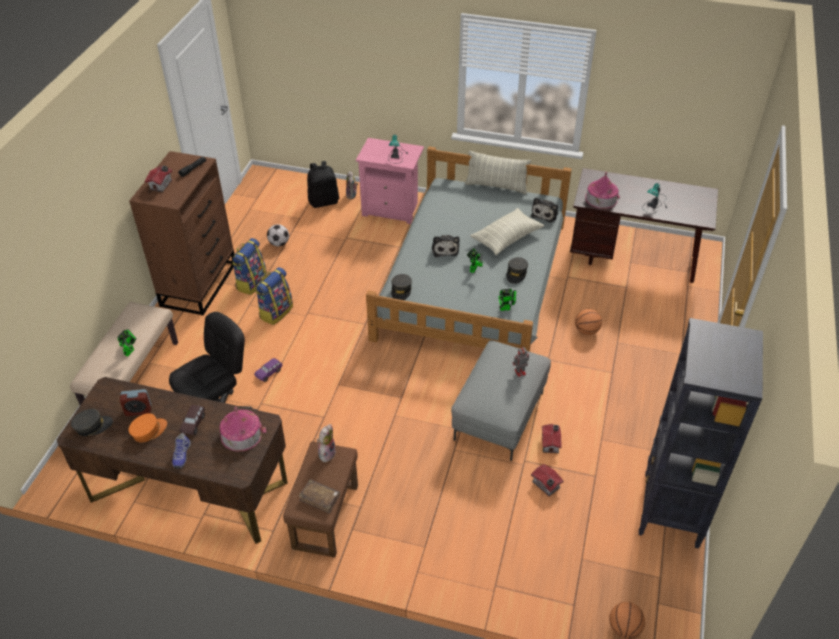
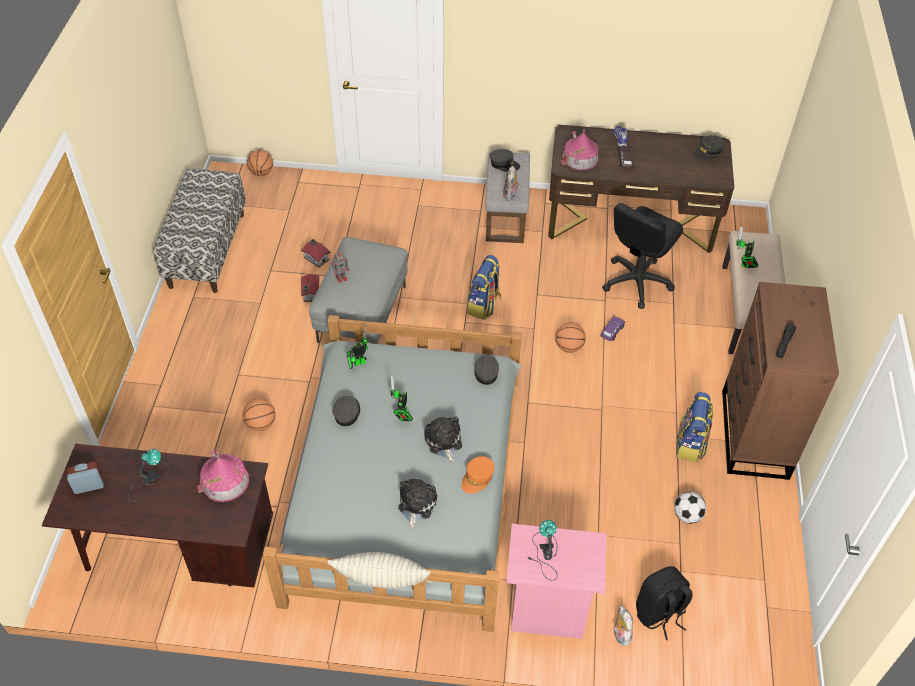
camera: 170 degrees right, 5 degrees up
(138, 410) = (679, 166): alarm clock -> alarm clock (88, 485)
(148, 431) = (659, 153): orange cap -> orange cap (477, 478)
(161, 184) = (805, 314): toy house -> none
(276, 312) = (639, 406): backpack -> backpack (484, 305)
(313, 364) = (569, 347): none -> basketball
(320, 498) = (504, 164): brown book -> grey cap
(326, 517) = (504, 216): brown ottoman -> grey ottoman
(506, 238) = (361, 471): pillow -> none
(545, 214) = (306, 527): plush toy -> plush toy (416, 505)
(670, 511) = (206, 250): black bookcase -> bench

